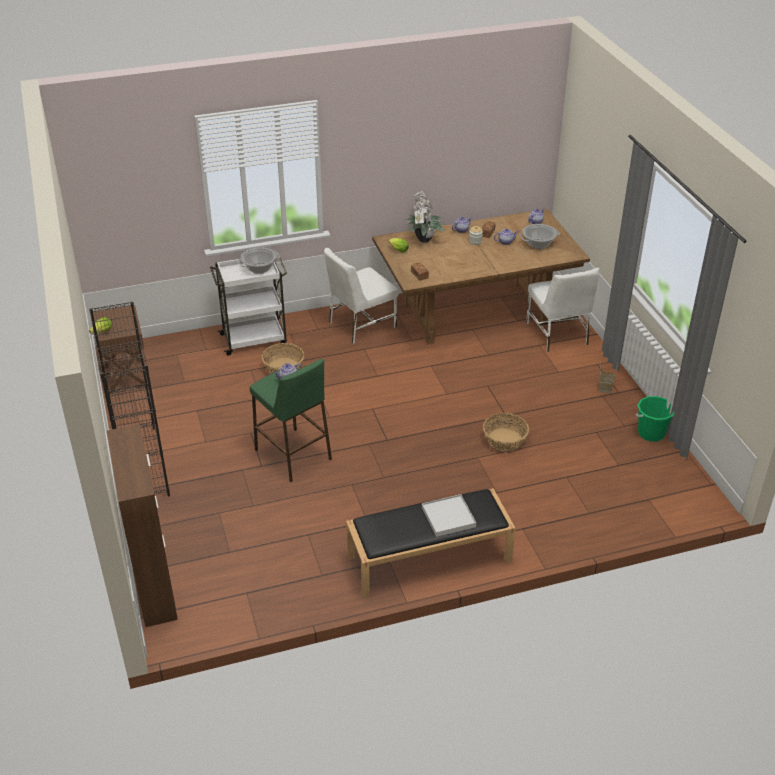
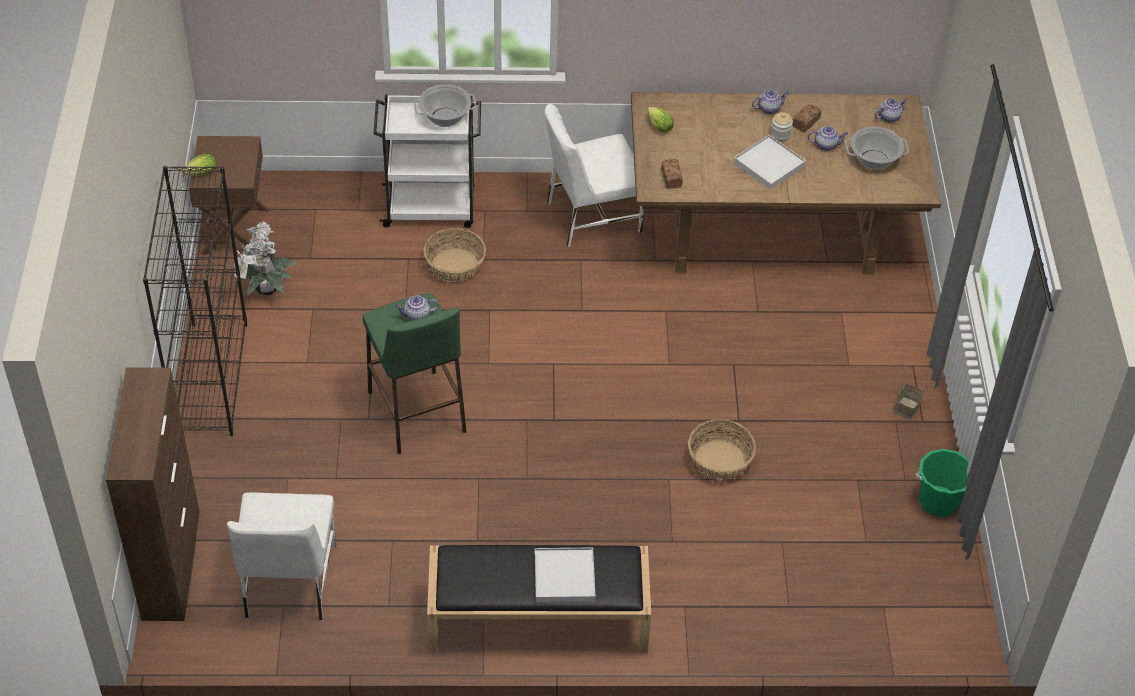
camera: 15 degrees right, 10 degrees up
(423, 240) = (703, 116): potted plant -> potted plant (265, 290)
(476, 257) = (769, 165): none -> white tray
(558, 334) = (877, 300): white chair -> white chair (288, 583)

